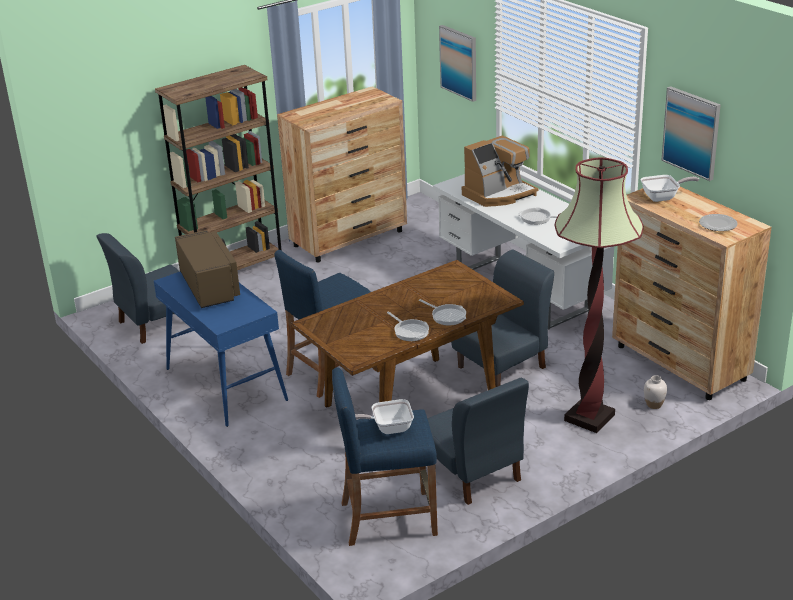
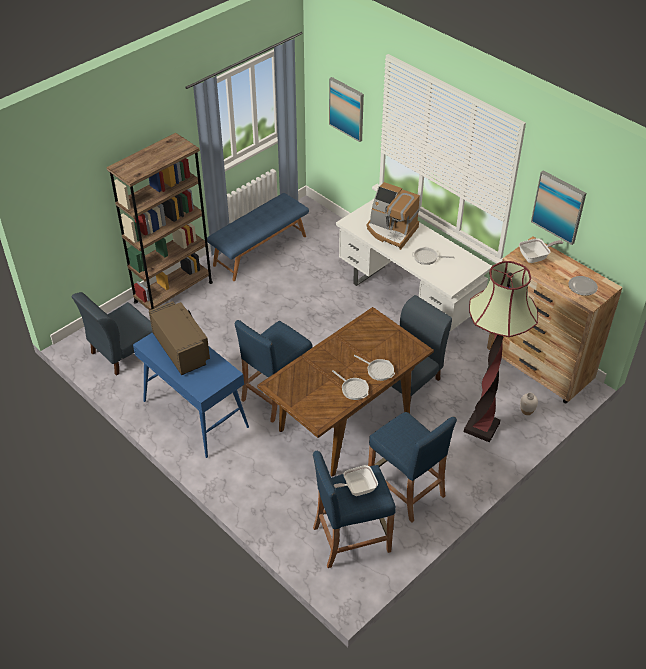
camera: 10 degrees left, 15 degrees up
(349, 238) = (260, 250): brown dresser -> blue bench
(473, 473) = (406, 489): blue chair -> blue stool
(499, 194) = (391, 231): coffee machine -> coffee machine turned 75 degrees clockwise

